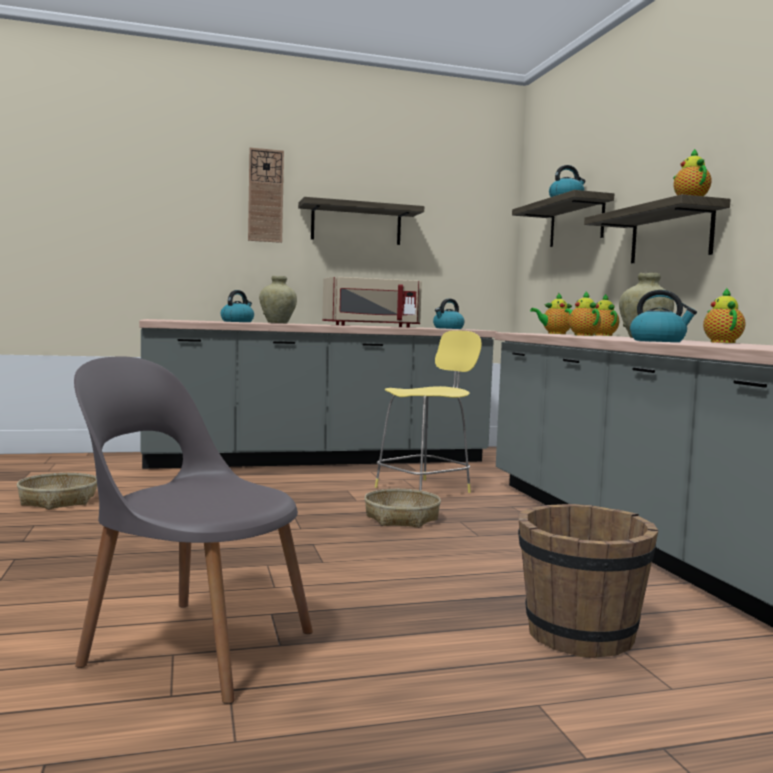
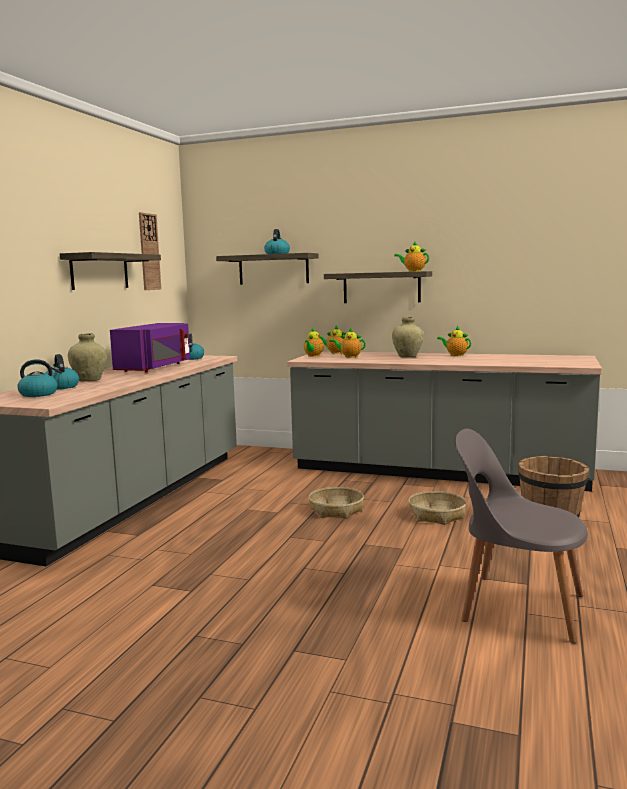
camera: 55 degrees left, 5 degrees up
(58, 500) = (119, 617): basket -> basket (437, 515)
(193, 645) = (516, 606): grey chair -> grey chair turned 60 degrees clockwise
(265, 195) = (34, 248): wall clock -> wall clock (149, 252)
(371, 326) = (155, 367): beige microwave -> purple microwave
(425, 489) = (277, 489): yellow stool -> none
(658, 341) = (465, 362): kettle -> kettle (39, 394)

